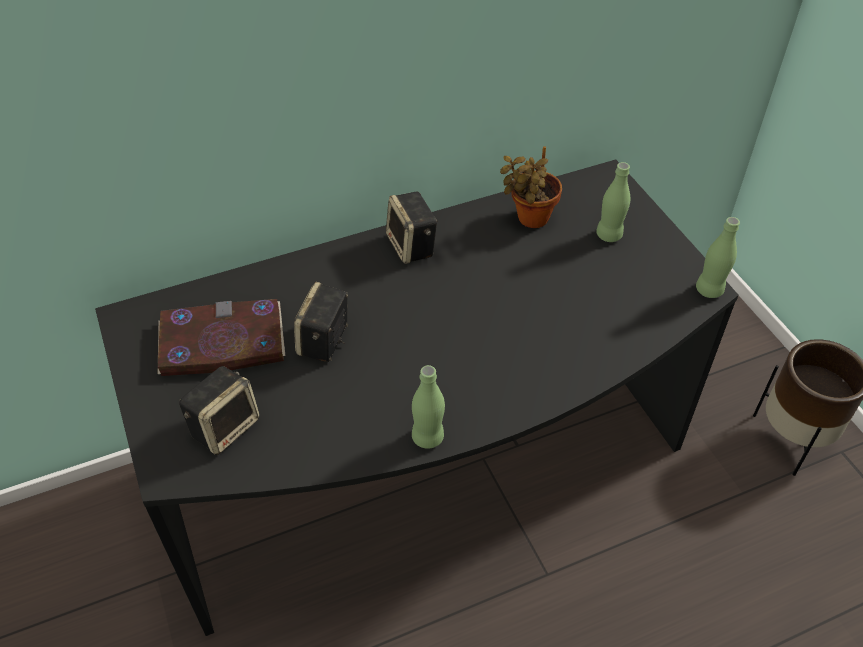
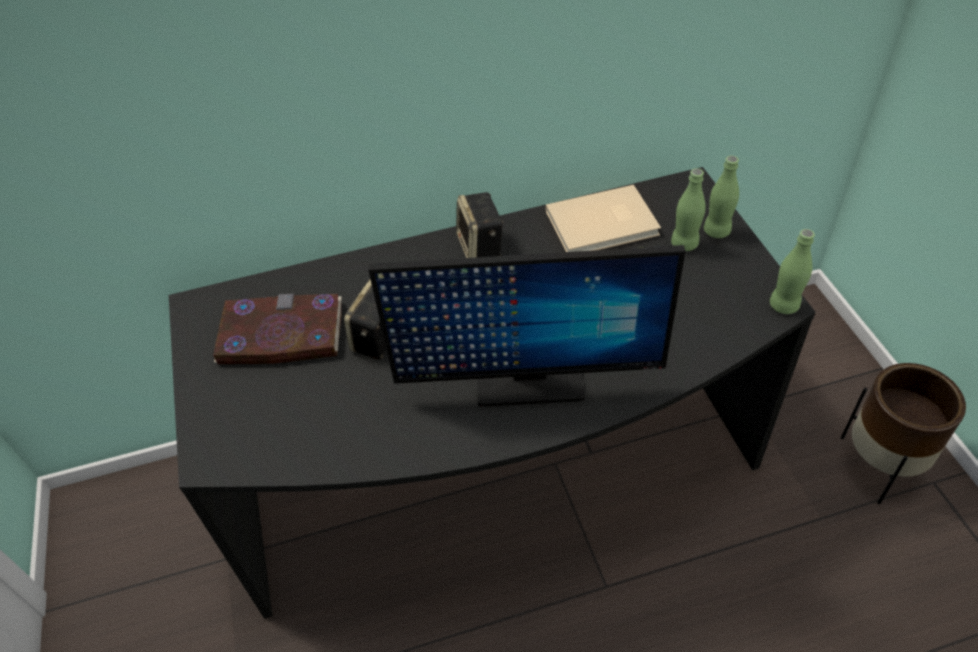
camera: 10 degrees right, 0 degrees up
(225, 426) = (270, 418): speaker -> none
(428, 437) = (467, 442): green bottle -> green bottle (717, 231)
(478, 375) = (528, 381): none -> monitor
(529, 219) = (604, 224): potted plant -> beige book

